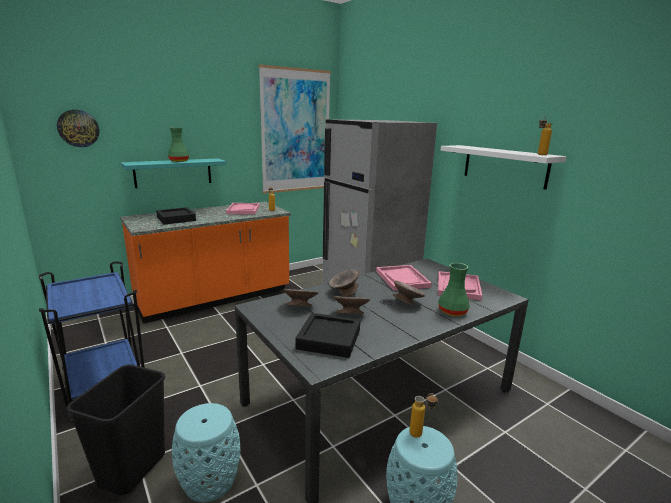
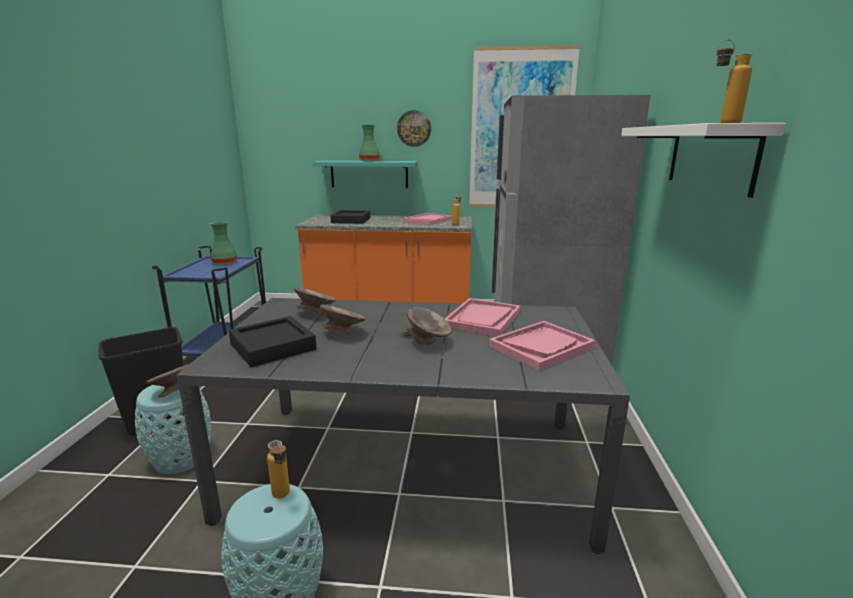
camera: 40 degrees right, 0 degrees up
(78, 128) = (288, 126): wall clock -> wall clock (414, 128)
(343, 293) = (382, 314): grey bowl -> grey bowl (173, 392)
(452, 312) = (462, 369): green vase -> green vase (224, 263)

